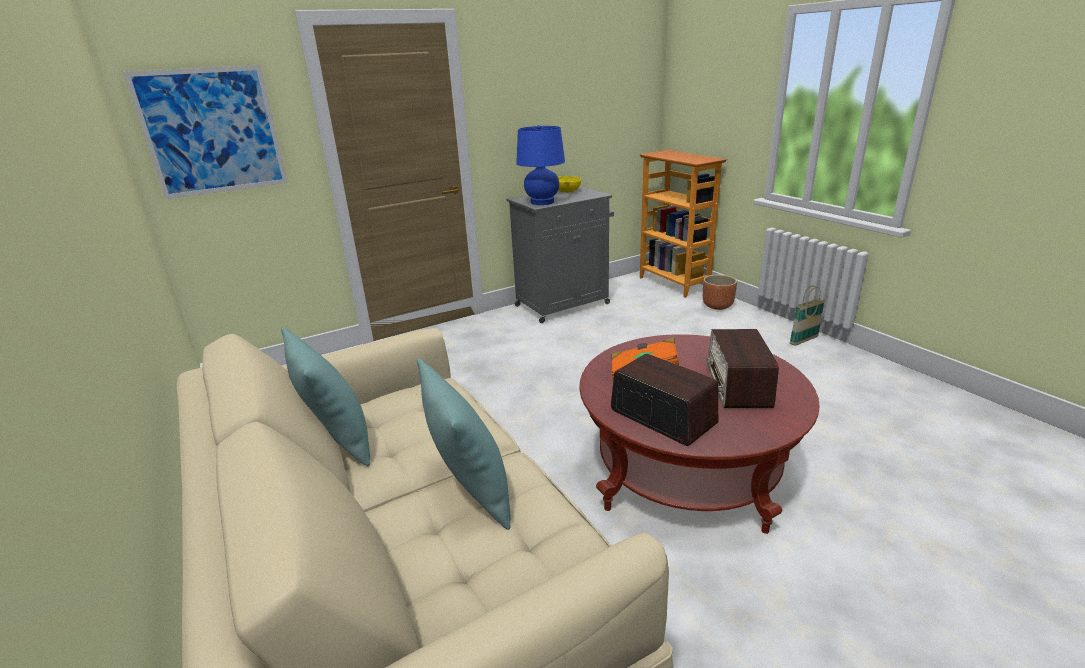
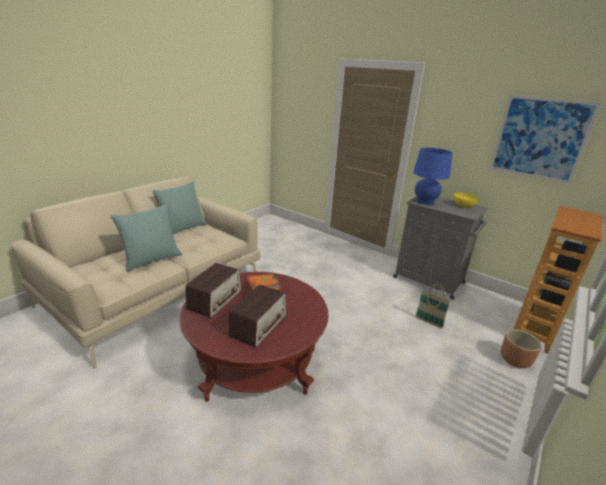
camera: 65 degrees right, 0 degrees up
(212, 132) = (296, 109): picture -> picture (540, 138)
(738, 386) = (258, 325): radio -> radio turned 135 degrees clockwise
(803, 340) = (498, 429): basket -> basket (429, 322)

